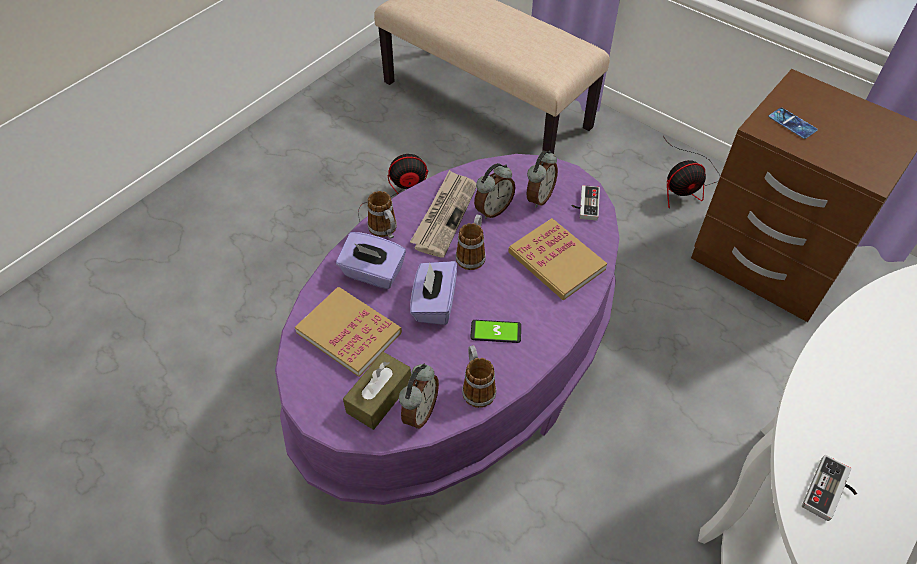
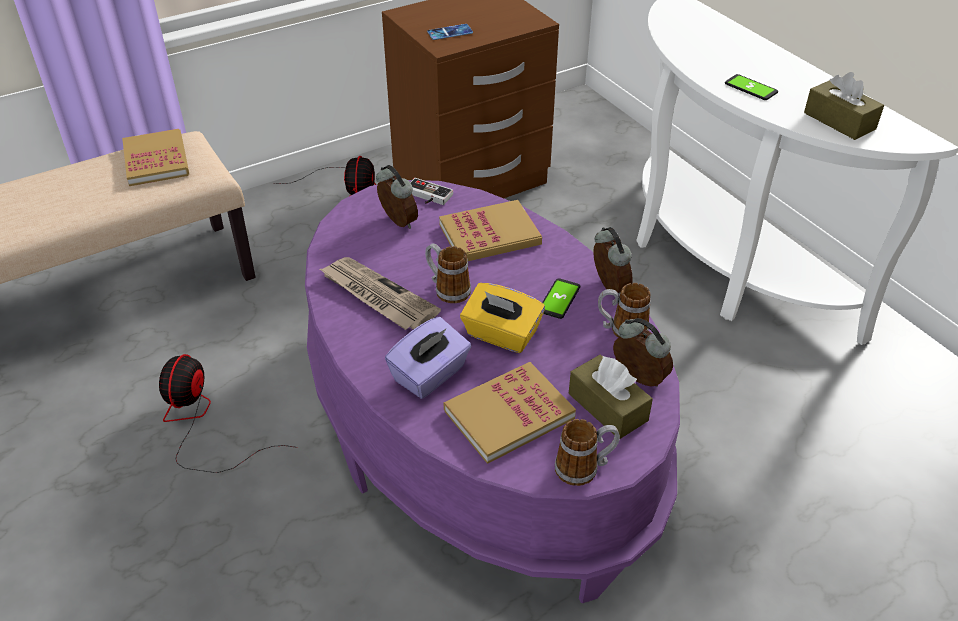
camera: 70 degrees left, 10 degrees down
(385, 231) = (370, 350): mug -> mug (584, 468)
(434, 304) = (501, 335): purple tissue box -> yellow tissue box
(493, 210) = (393, 258): alarm clock -> alarm clock (608, 287)
(547, 46) = (156, 160): none -> book
(831, 493) = (839, 121): game controller -> brown tissue box
(841, 387) = (750, 88): none -> phone

